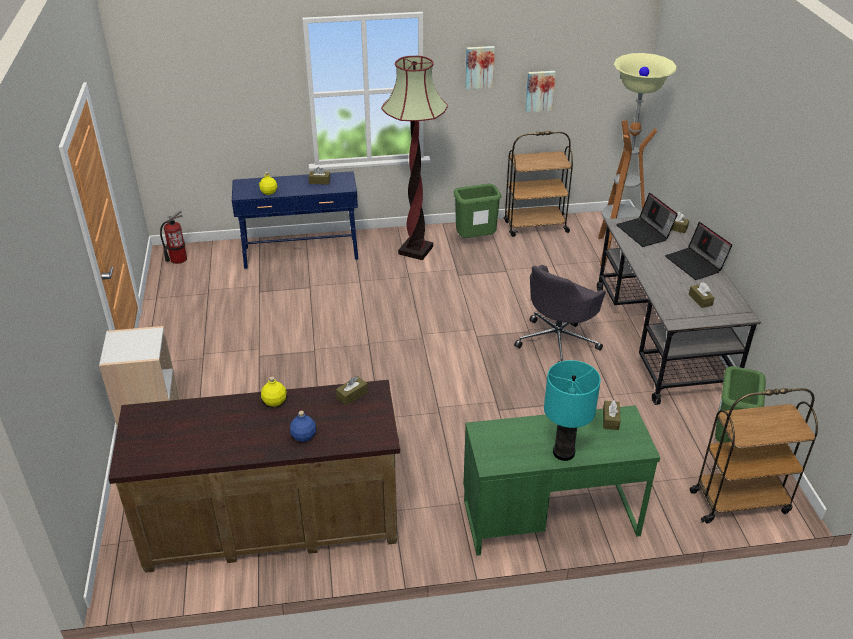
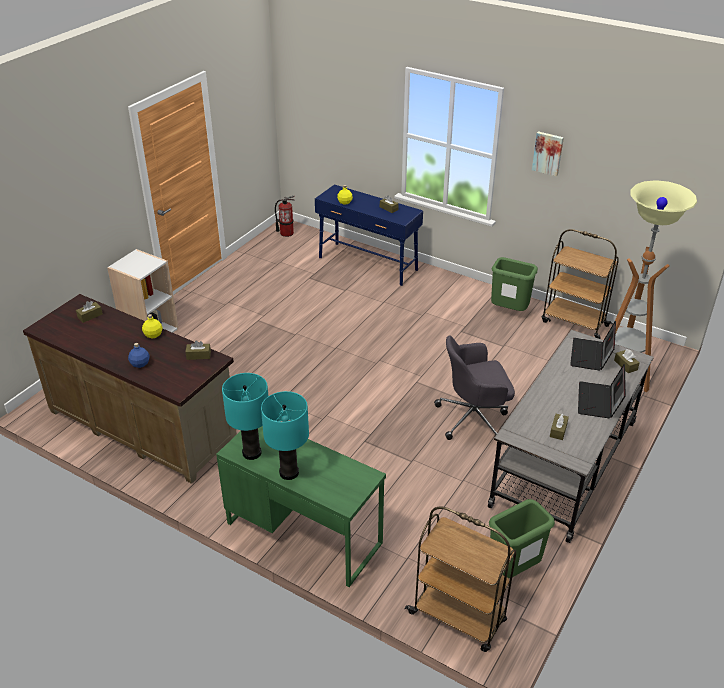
camera: 40 degrees right, 0 degrees up
(415, 250) = (452, 298): floor lamp -> none
(509, 456) = (252, 453): none -> turquoise table lamp
(539, 90) = (603, 194): picture -> none
(610, 419) = (353, 472): brown tissue box -> brown tissue box (90, 316)

